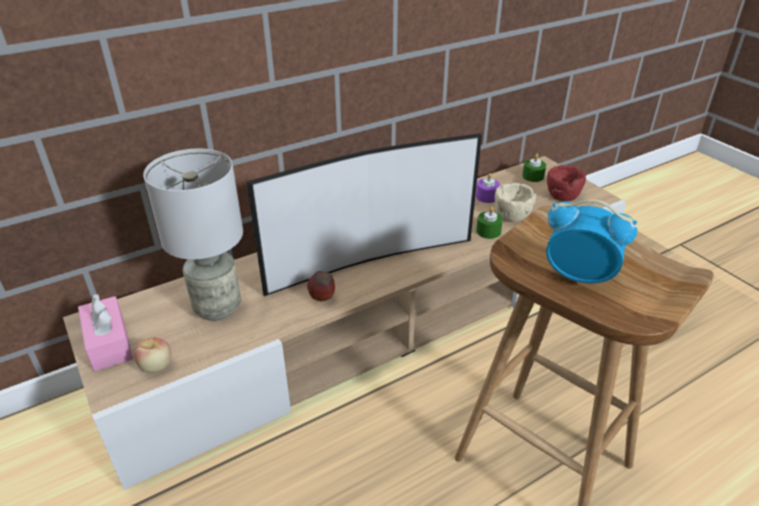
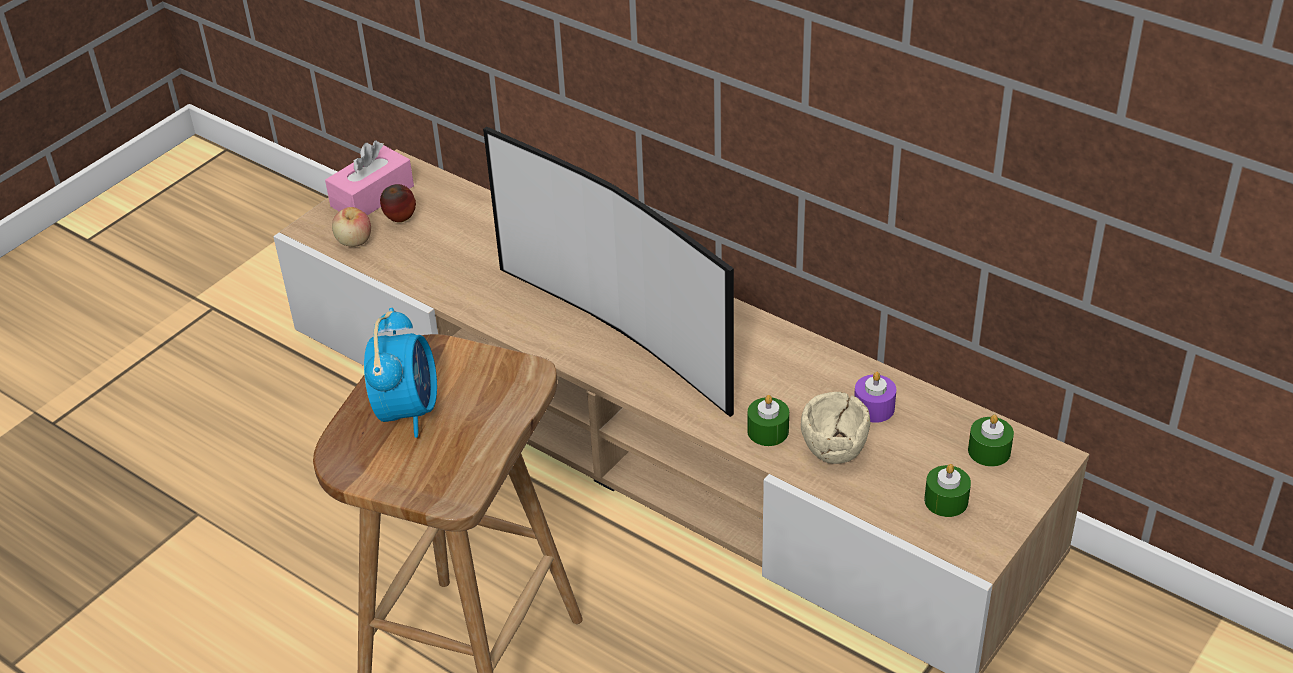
camera: 70 degrees right, 5 degrees up
(218, 307) = (463, 243): grey table lamp -> none
(322, 299) = (518, 317): apple -> apple (400, 220)
(562, 195) = (946, 500): red bowl -> green candle

